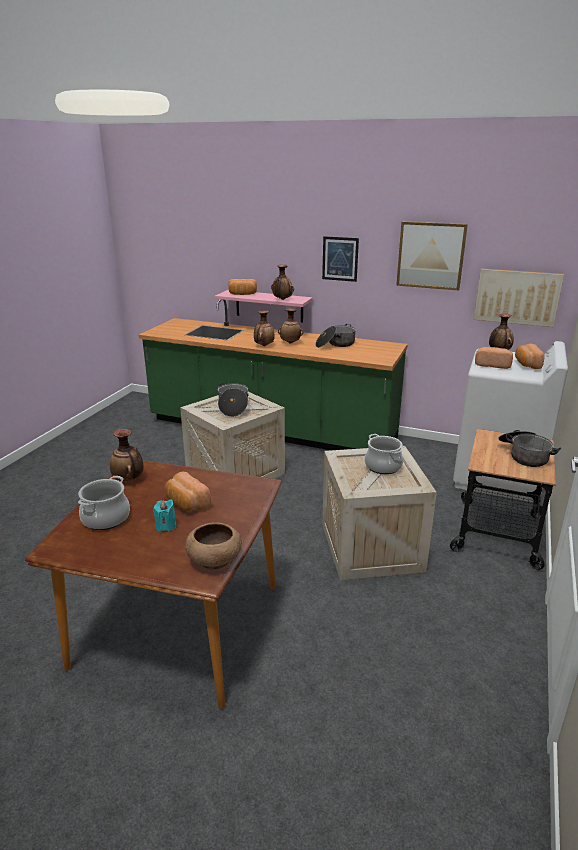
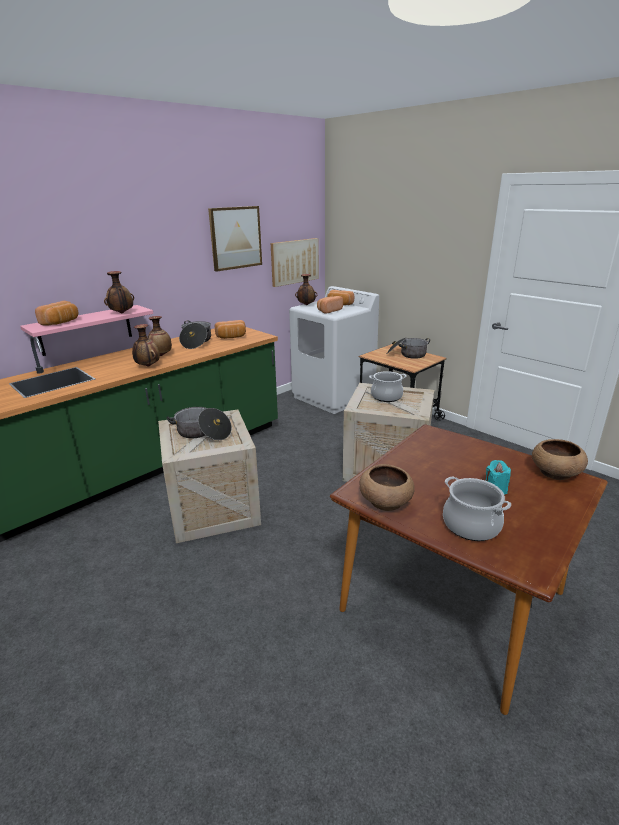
camera: 65 degrees left, 0 degrees up
(128, 479) = (386, 501): vase -> brown bowl
(186, 503) = (454, 473): bread -> bread (231, 337)
(340, 259) = (158, 255): picture -> none

